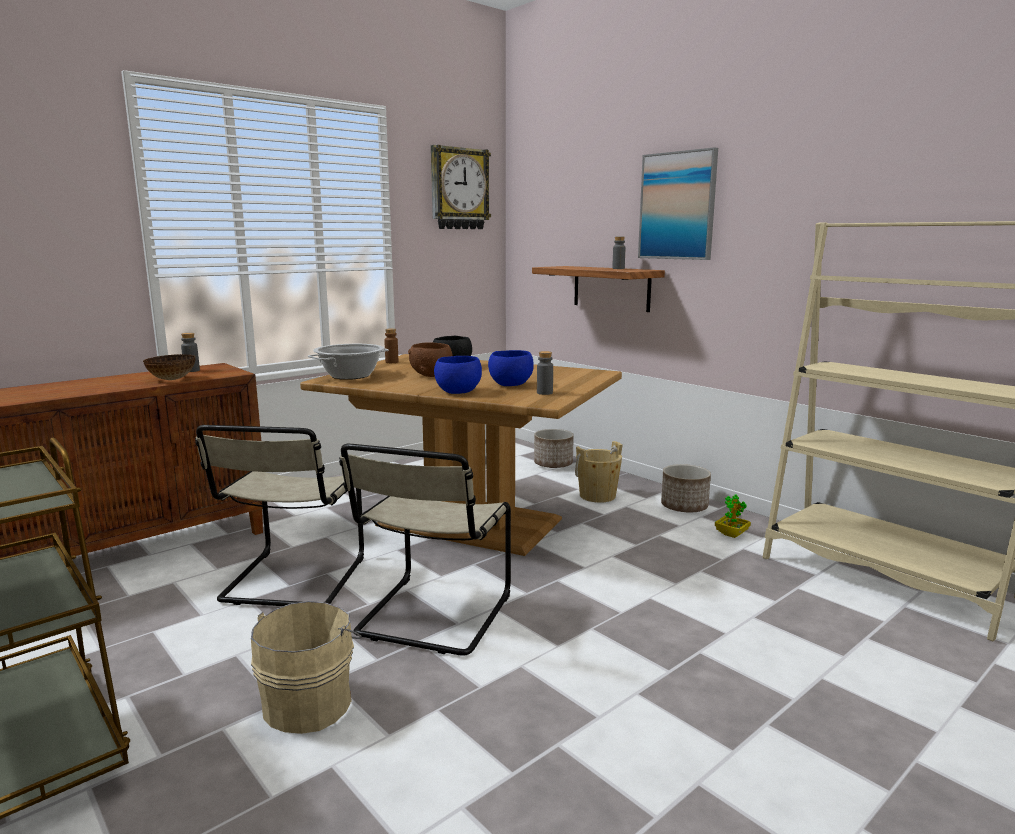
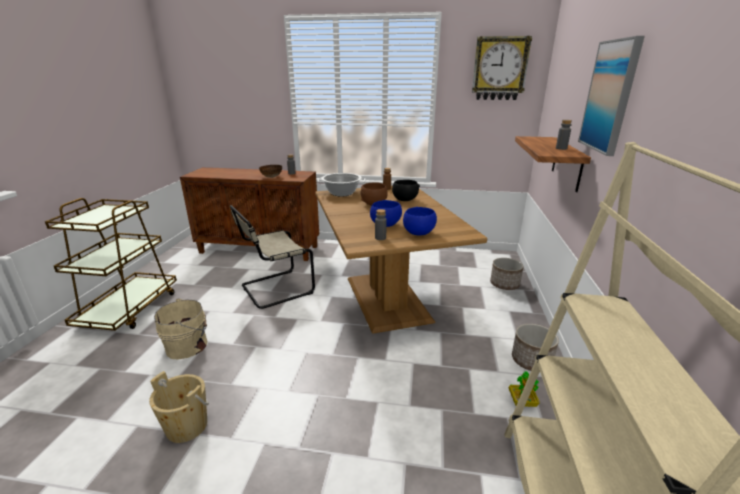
camera: 50 degrees right, 10 degrees up
(432, 617) = (279, 339): beige chair -> none
(458, 392) = (346, 221): blue bowl -> blue bowl (418, 233)
(597, 496) = (487, 320): beige bucket -> beige bucket (187, 426)

